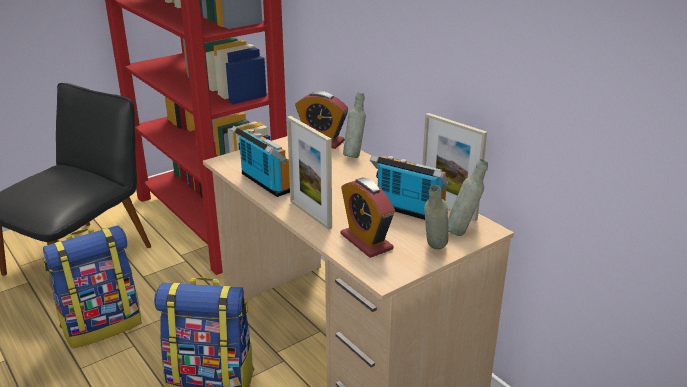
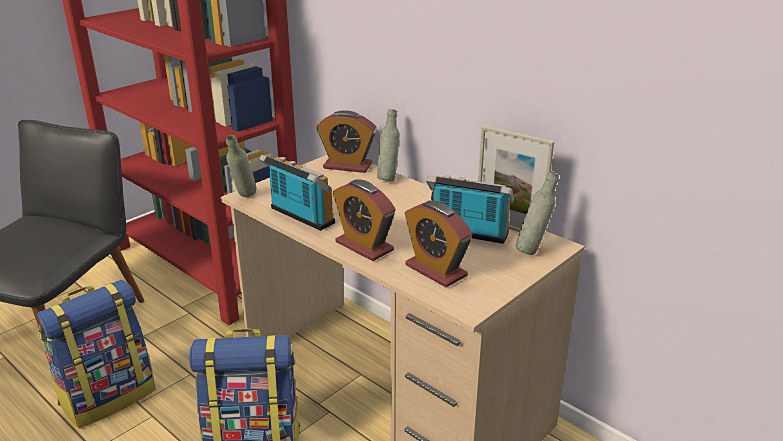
camera: 10 degrees left, 0 degrees up
(310, 214) = (364, 246): picture frame -> alarm clock
(434, 250) = (511, 273): grey bottle -> grey bottle (244, 198)

